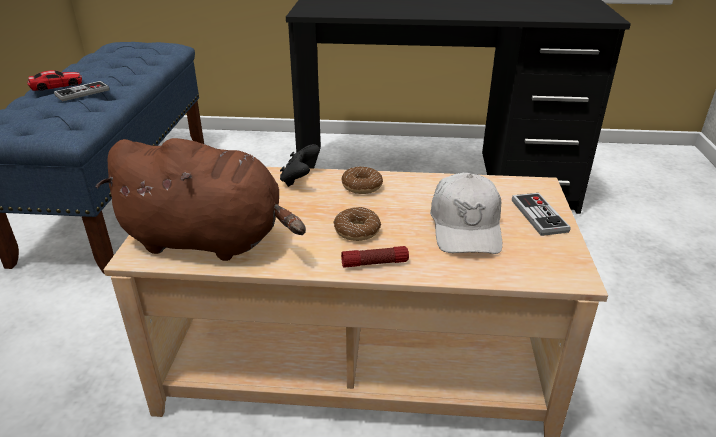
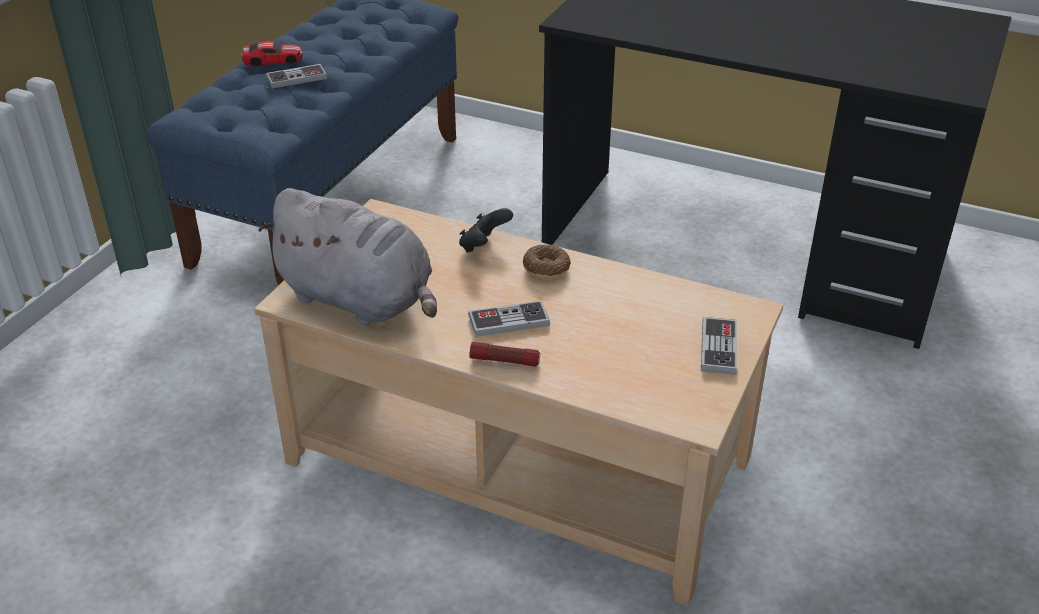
camera: 20 degrees right, 5 degrees up
(210, 240) = (360, 300): brown plush toy -> grey plush toy
(357, 230) = (508, 321): donut -> game controller
(466, 227) = (626, 343): white cap -> none

